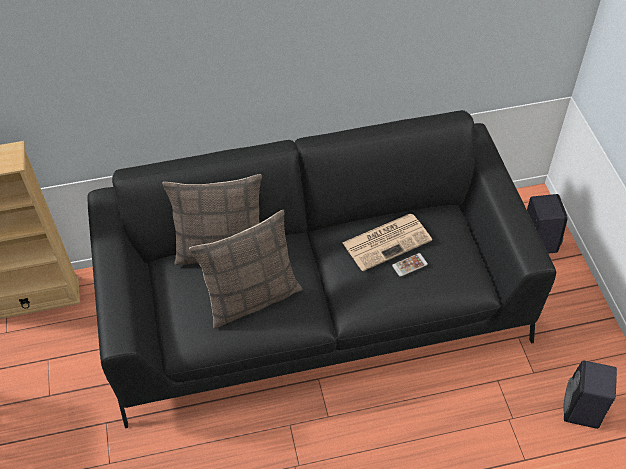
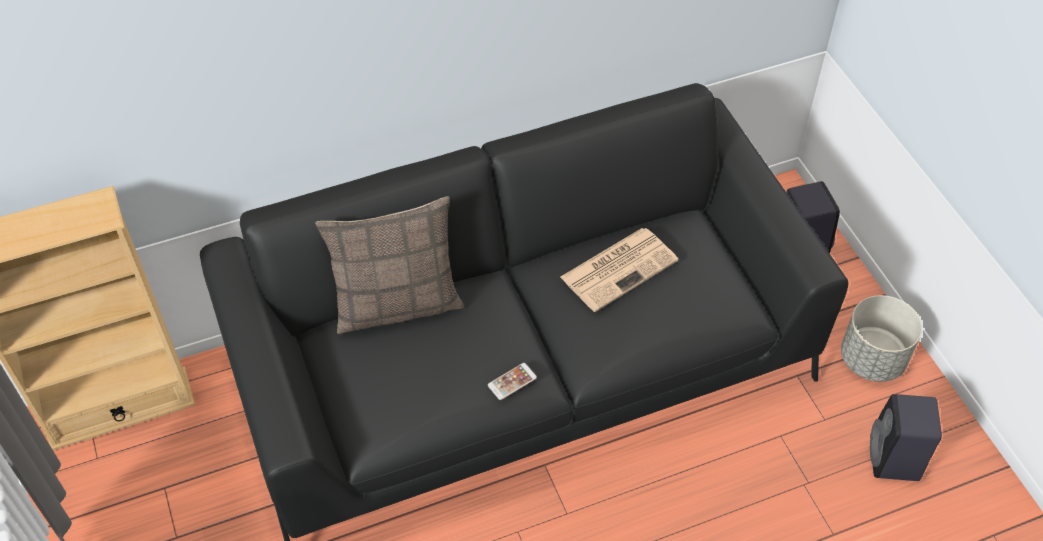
camera: 10 degrees left, 0 degrees up
(252, 297) = (452, 365): pillow -> none
(409, 265) = (655, 296): phone -> phone (512, 381)
(578, 332) = (872, 359): none -> grey planter

